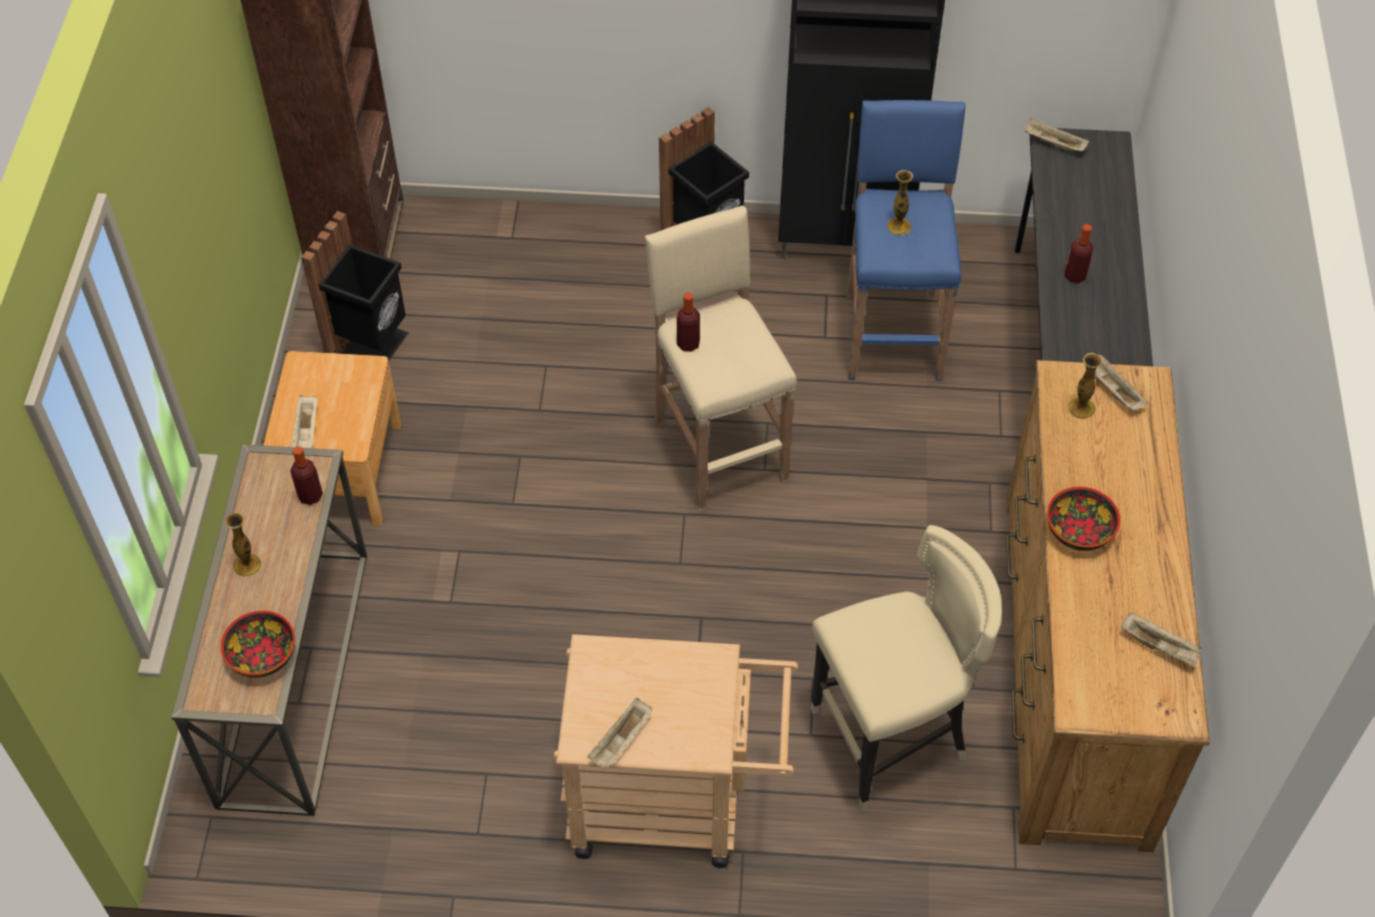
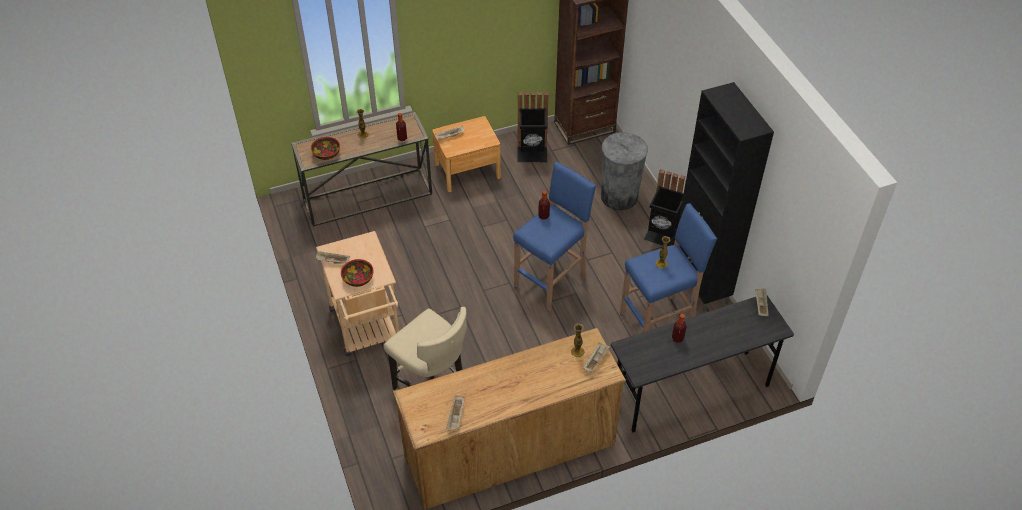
camera: 65 degrees right, 5 degrees down
(572, 264) = (619, 197): none -> grey trash can
(718, 448) = (551, 281): beige stool -> blue stool
(1080, 531) = (505, 370): bowl -> bowl (358, 279)

